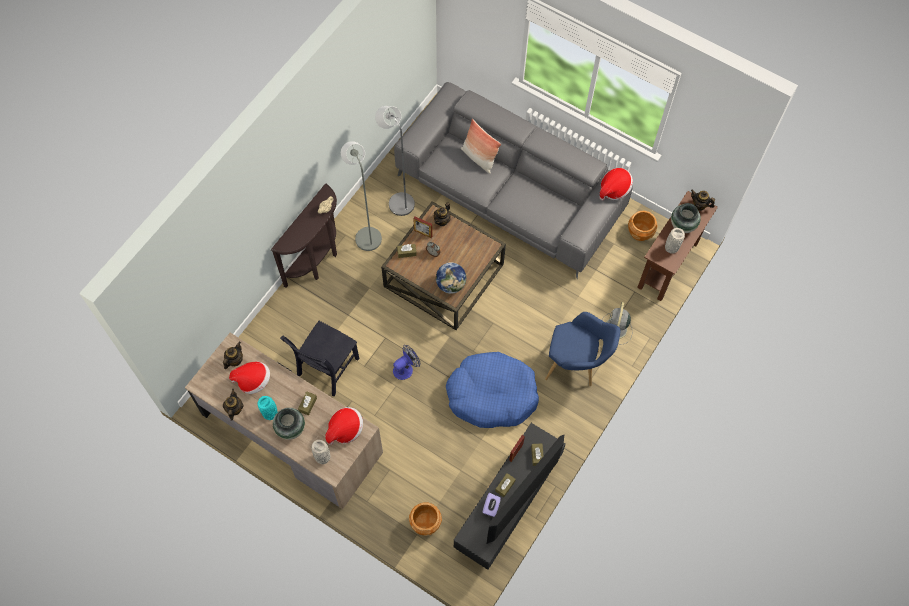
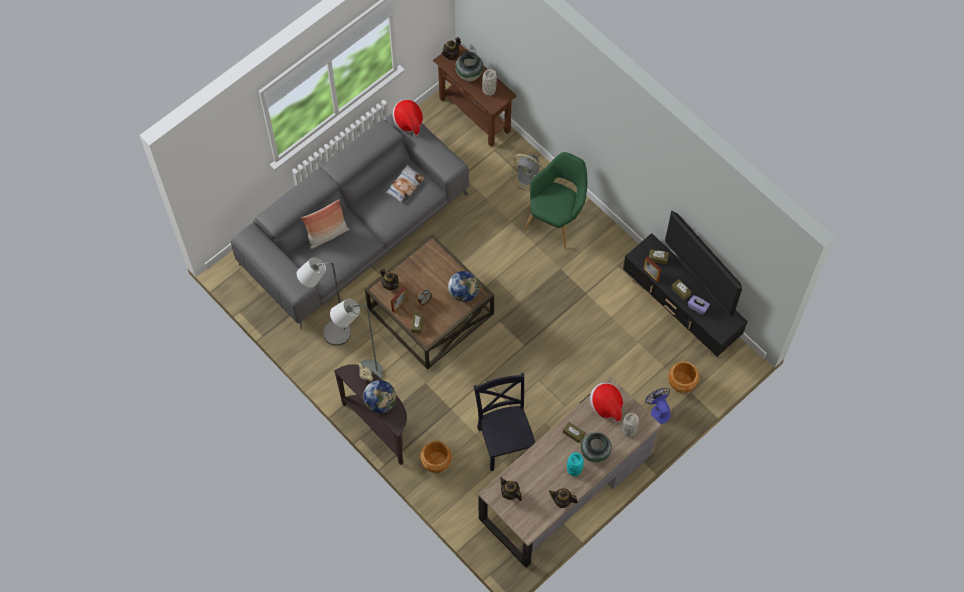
camera: 75 degrees left, 0 degrees up
(253, 381) = (536, 479): hat -> none
(302, 227) = (380, 402): none -> globe
(326, 369) = (505, 440): black chair -> black chair turned 150 degrees counterclockwise
(406, 368) = (522, 367): fan -> fan (658, 410)
(491, 395) = (569, 297): blue dog bed -> none
(550, 208) = (405, 185): none -> pillow
(576, 364) = (556, 218): blue armchair -> green armchair
(640, 232) = (433, 127): brown planter -> brown planter (436, 462)

